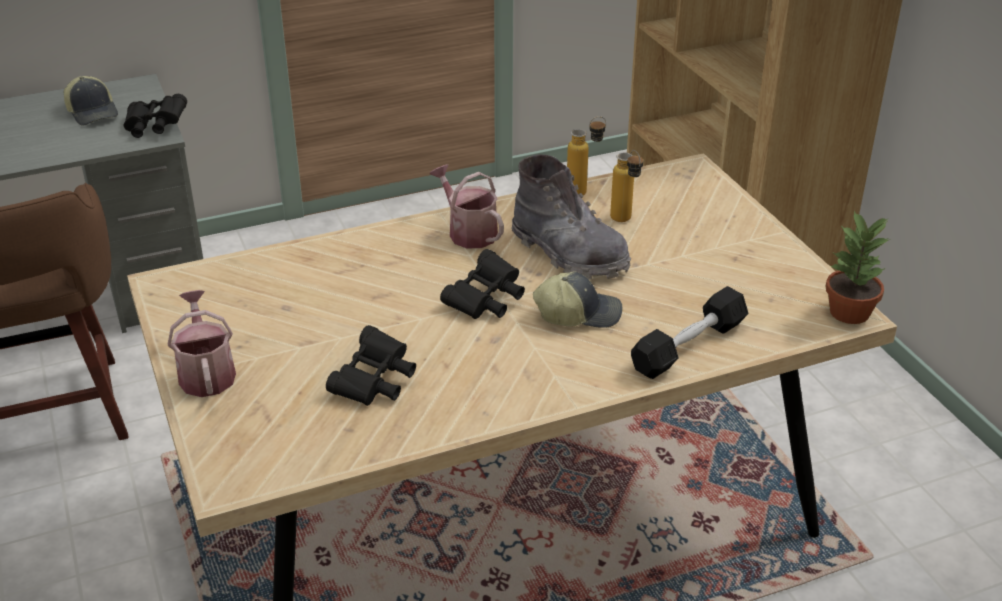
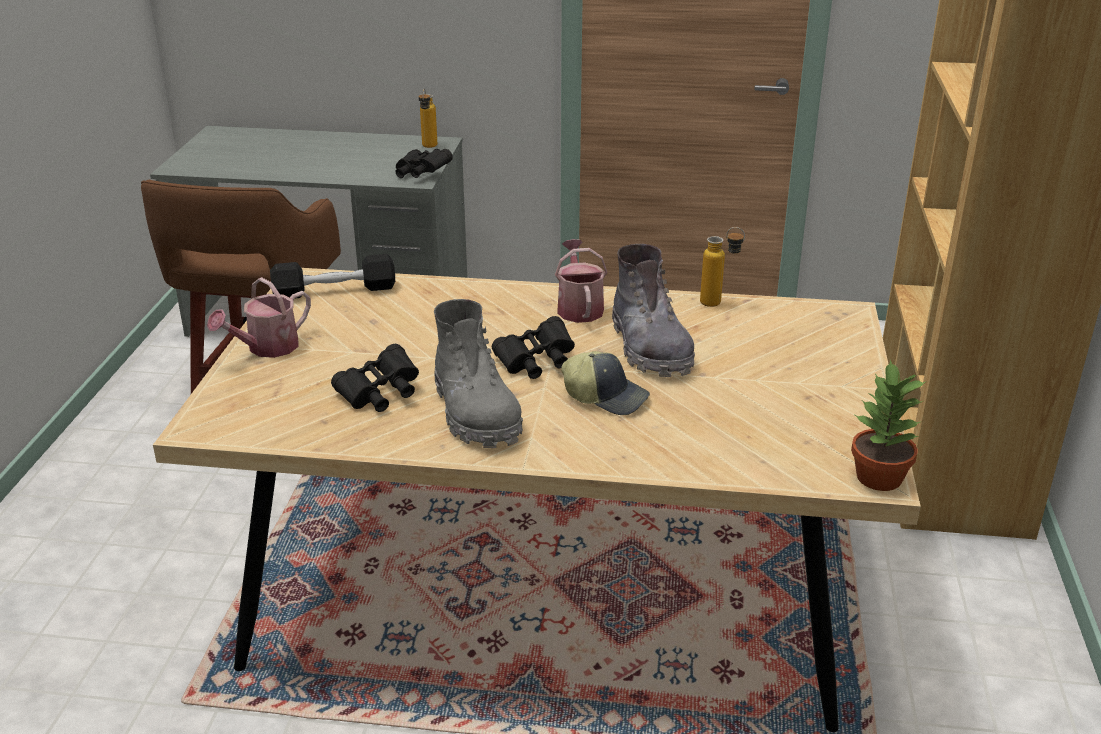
camera: 30 degrees right, 5 degrees down
(93, 112) = (388, 154): cap -> none
(206, 373) = (267, 348): watering can -> watering can turned 150 degrees counterclockwise
(482, 369) = (476, 413): none -> grey boot
(625, 221) = (731, 337): bottle -> bottle (428, 148)
(688, 346) = (679, 454): black dumbbell -> black dumbbell (334, 290)

